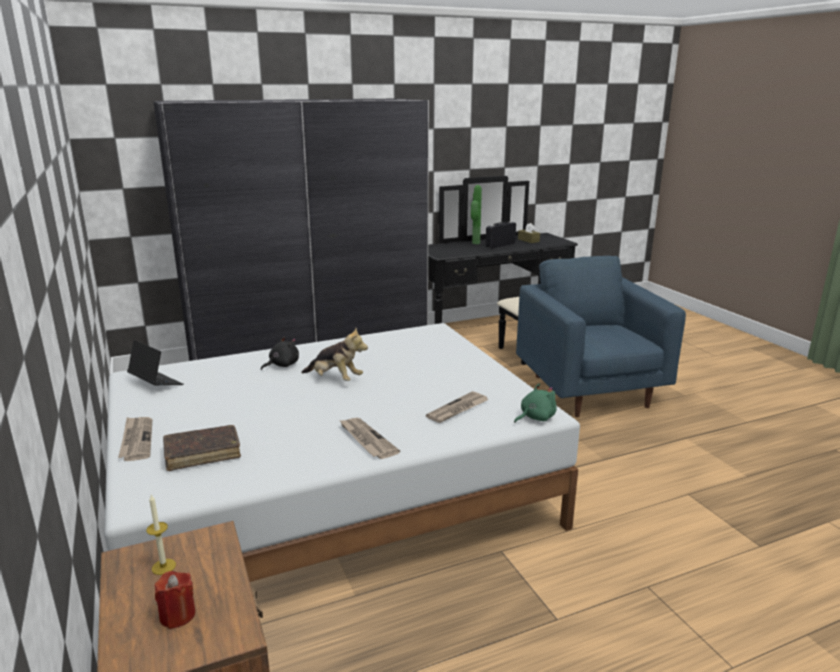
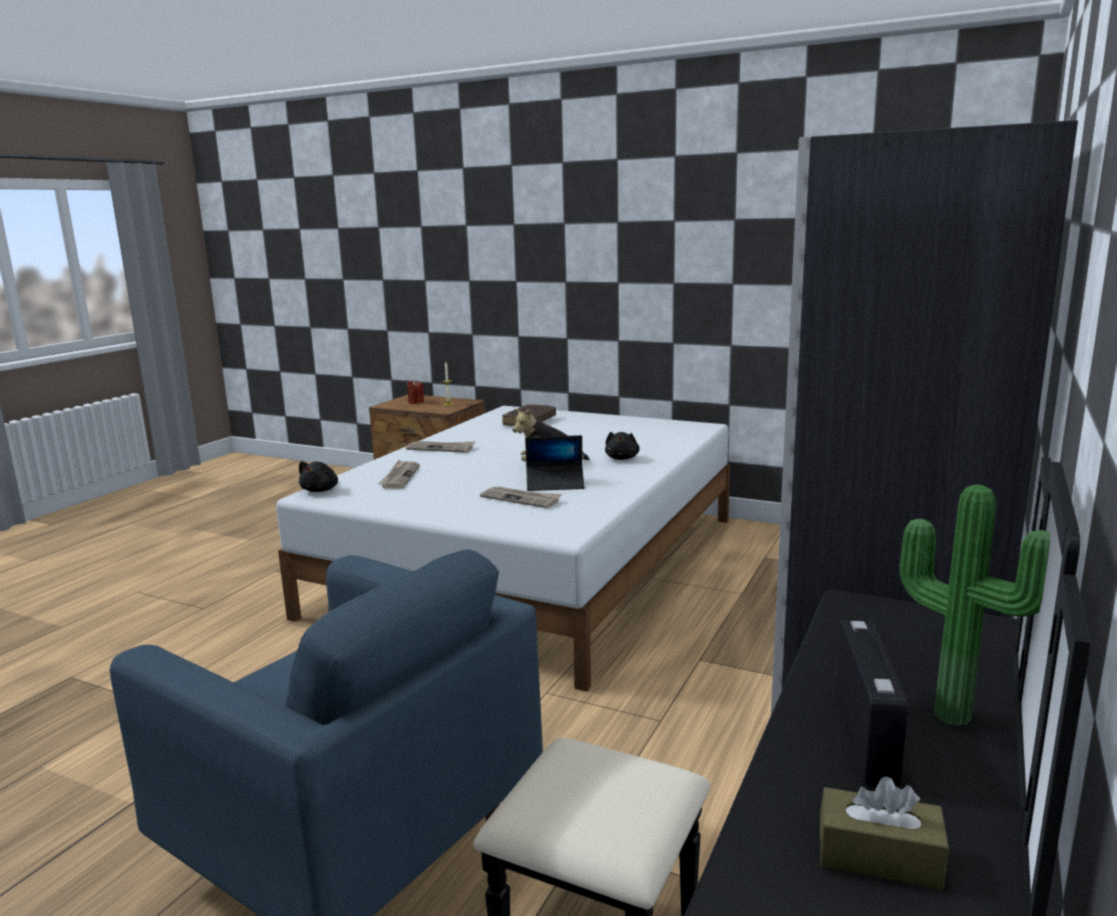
camera: 140 degrees right, 5 degrees down
(136, 440) = (583, 415): newspaper -> newspaper (521, 499)
(156, 383) = (671, 428): laptop -> laptop (555, 484)
(535, 417) = (321, 490): green plush toy -> black plush toy

